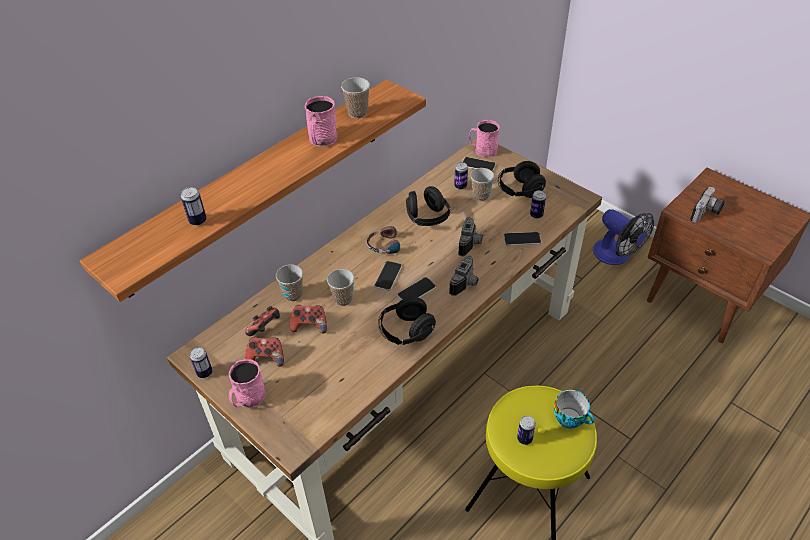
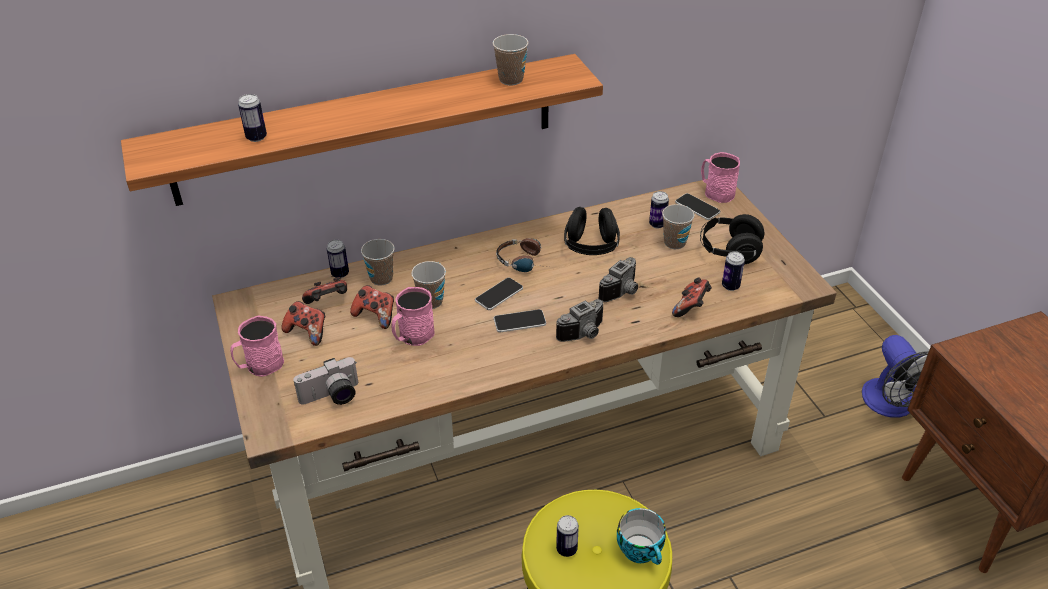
camera: 25 degrees right, 5 degrees down
(204, 373) = (236, 324): can -> can (340, 274)
(321, 140) = (448, 96): pink mug -> pink mug (413, 336)
(406, 332) = (476, 360): black headphones -> none
(522, 239) = (691, 308): phone -> game controller
(706, 213) = (997, 368): camera -> camera (332, 397)

